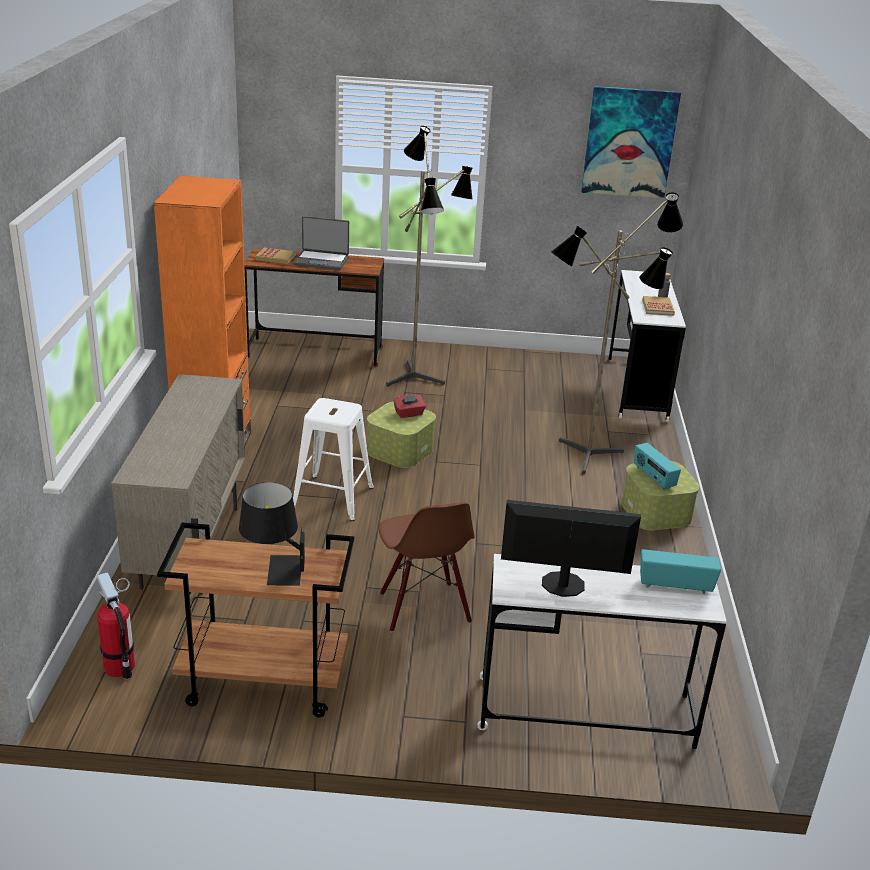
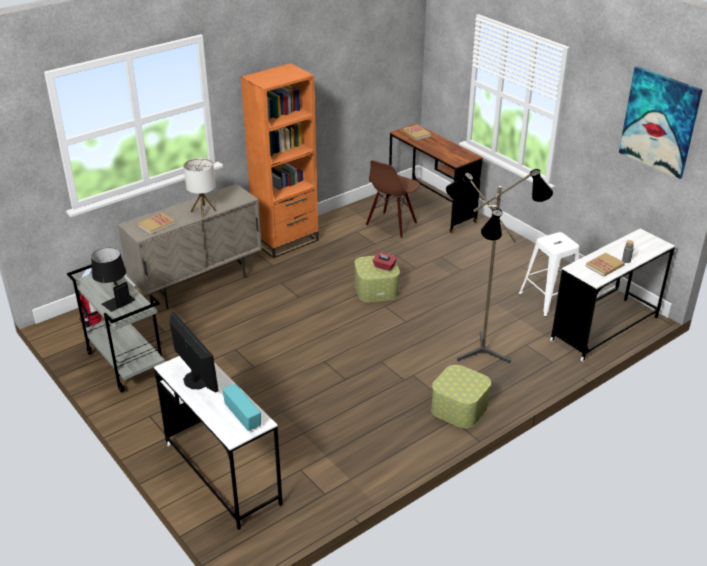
camera: 50 degrees right, 5 degrees up
(171, 458) = (156, 225): none -> book
(201, 418) = (203, 211): none -> table lamp
(261, 683) = (125, 363): brown cart -> grey cart
(321, 261) = (439, 145): laptop -> none
(332, 497) = (298, 295): white stool -> white stool (549, 298)
(420, 377) = (467, 251): floor lamp -> none
(423, 608) = (242, 375): brown chair -> brown chair (391, 224)
(653, 478) = (455, 380): radio -> none

